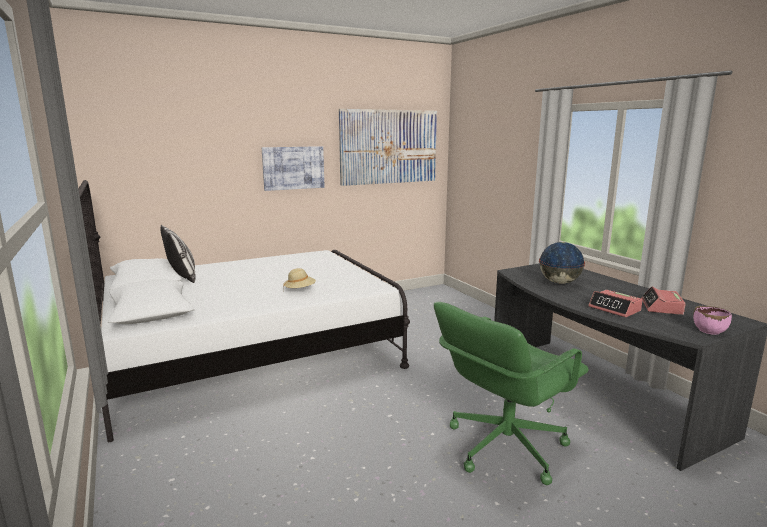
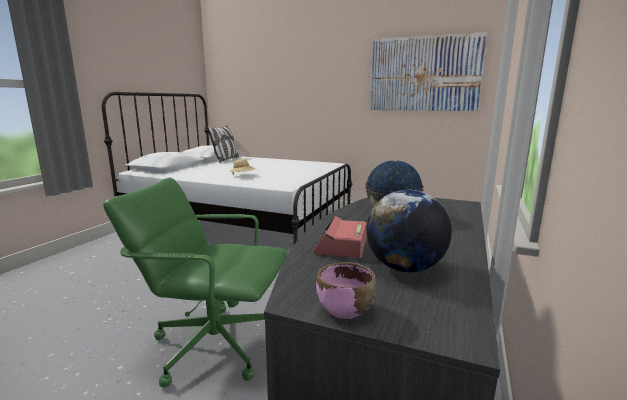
camera: 50 degrees right, 0 degrees up
(293, 168) = (331, 92): picture -> none
(661, 307) = (404, 268): alarm clock -> globe

